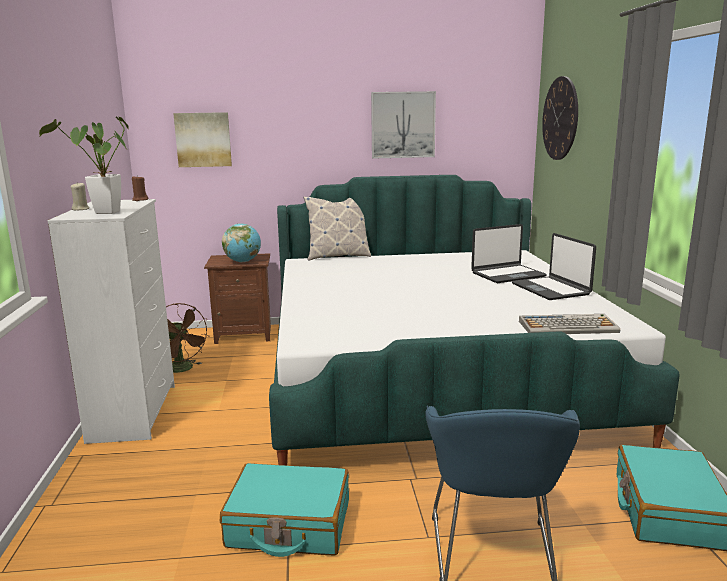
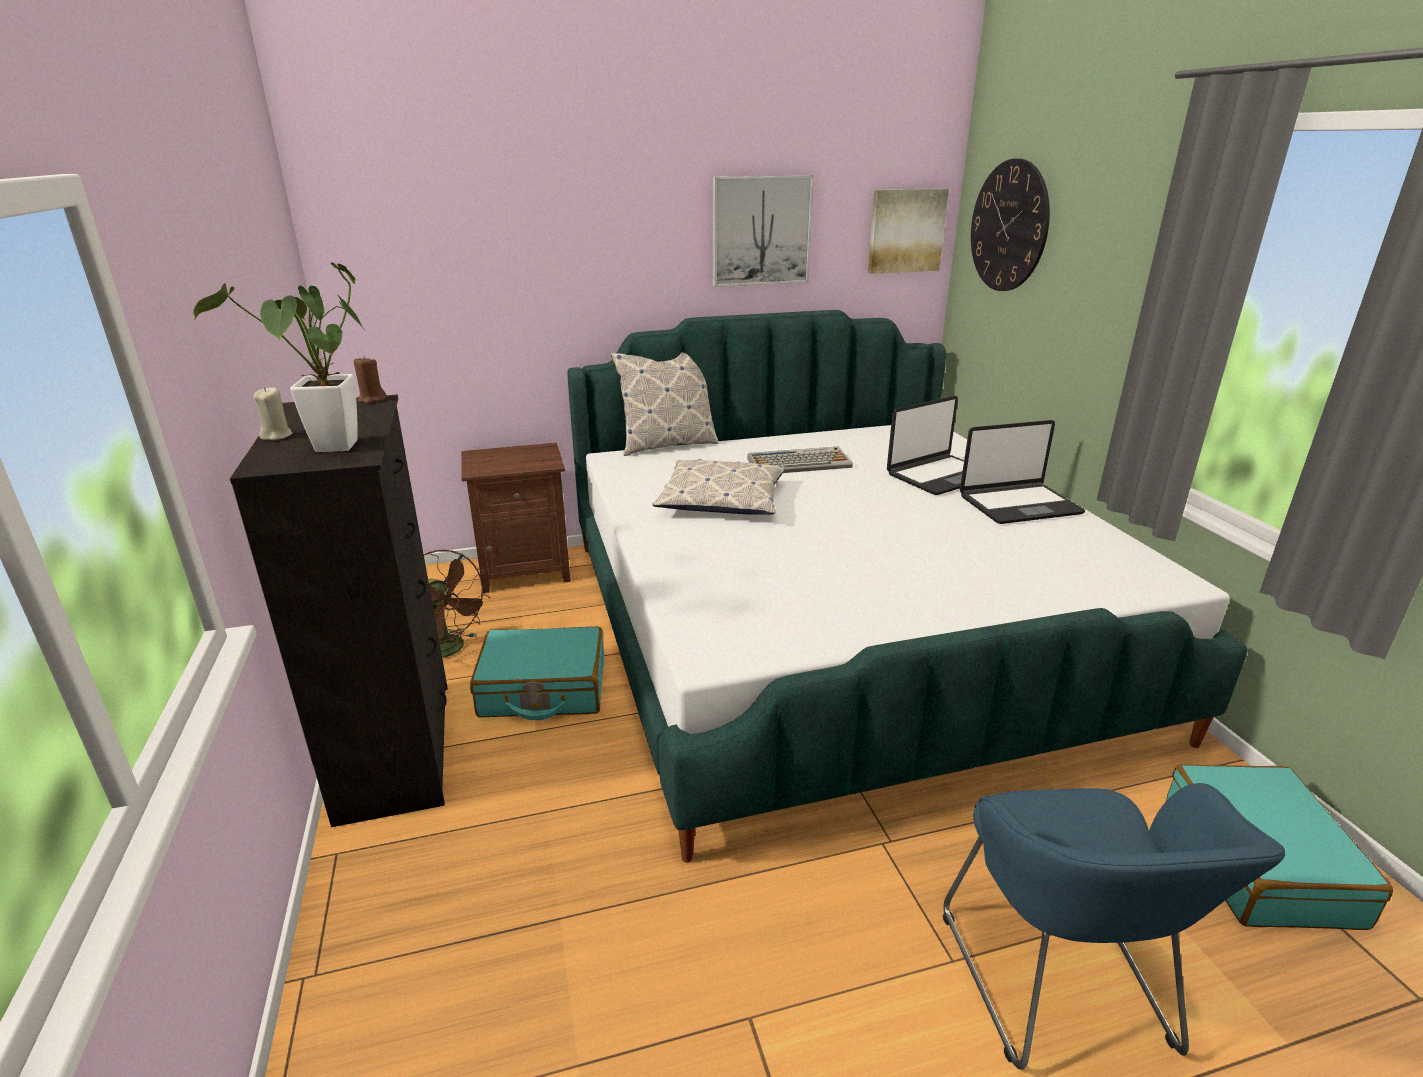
camera: 10 degrees left, 10 degrees up
(135, 412) = (398, 747): white dresser -> black dresser
(203, 139) = (437, 260): picture -> picture (906, 231)
(243, 261) = (521, 464): globe -> none
(289, 524) = (733, 964): turquoise suitcase -> turquoise suitcase (543, 689)
(356, 281) = (722, 500): none -> pillow
(551, 289) = (1018, 504): laptop -> laptop turned 75 degrees counterclockwise
(568, 326) = (1089, 586): keyboard -> keyboard (800, 463)

